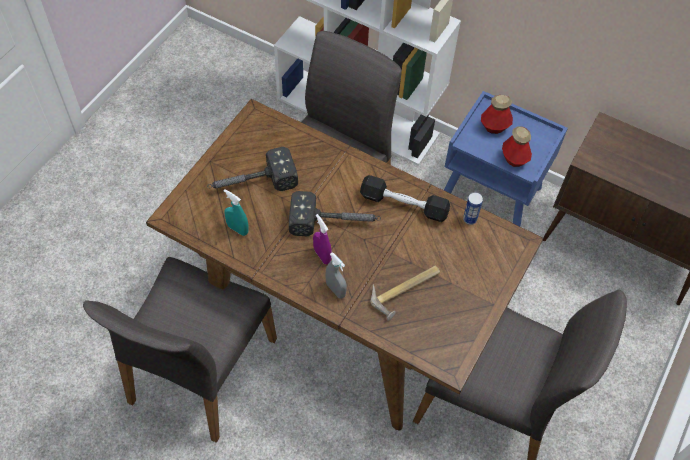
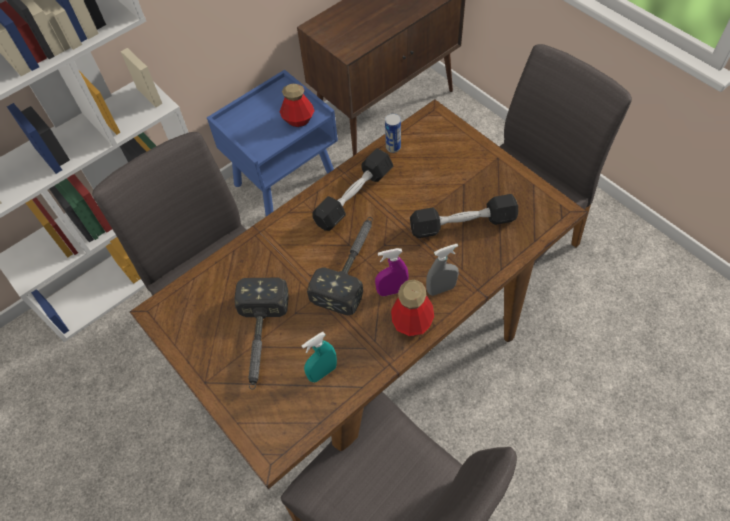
camera: 65 degrees left, 0 degrees up
(406, 292) = (463, 224): hammer -> black dumbbell
(494, 127) = (253, 123): bottle -> bottle (412, 322)

